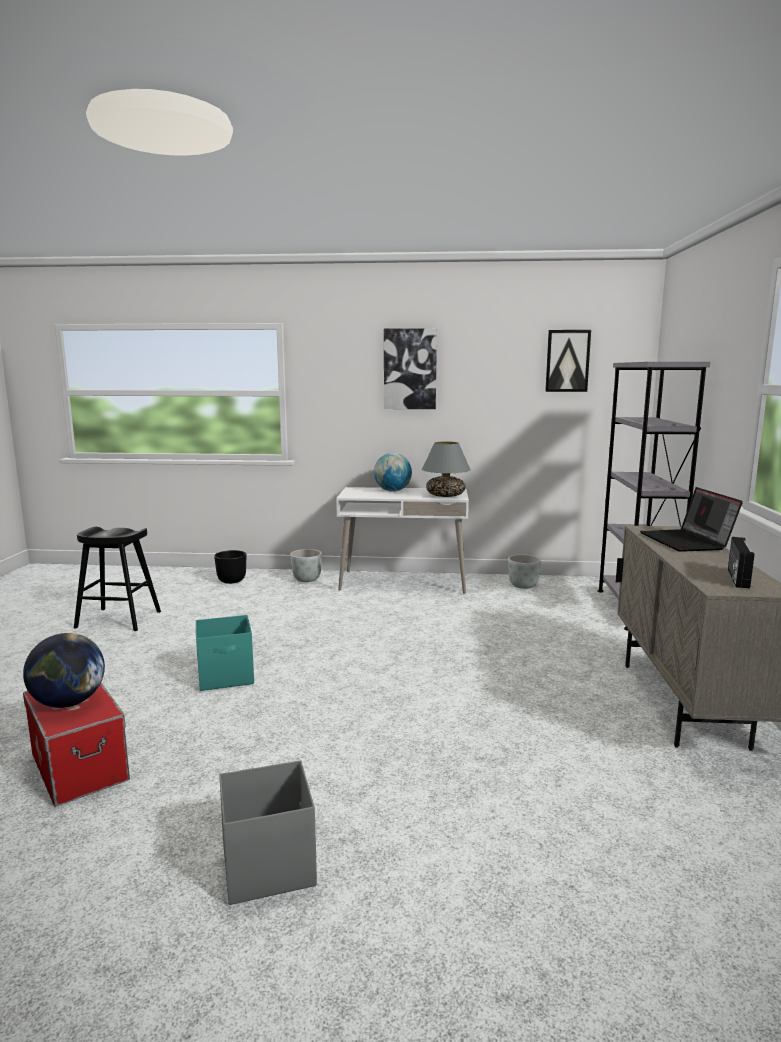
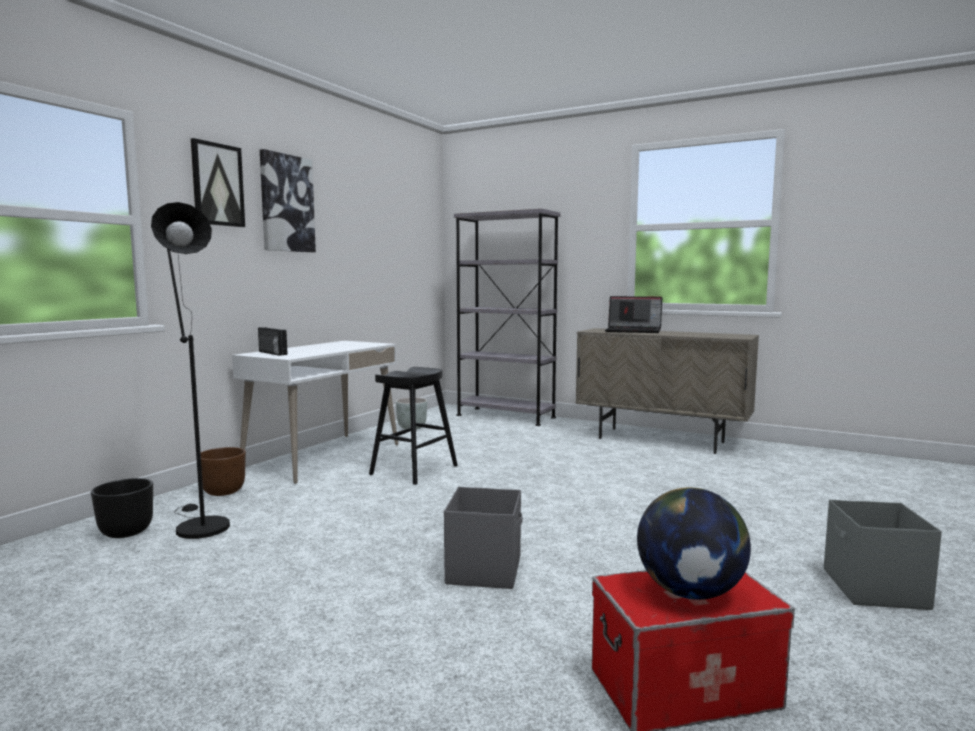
camera: 65 degrees left, 5 degrees down
(119, 619) = (131, 639): black stool -> black stool (414, 470)
(227, 677) = (485, 570): turquoise storage box -> grey storage box
(251, 591) = (198, 525): none -> black floor lamp
(307, 579) = (223, 492): grey planter -> brown planter
(392, 491) = (302, 349): globe -> none
(445, 495) = (363, 344): grey table lamp -> none
(567, 361) = (399, 210): picture -> picture (217, 185)
(736, 578) = (720, 335): radio -> radio (272, 353)

